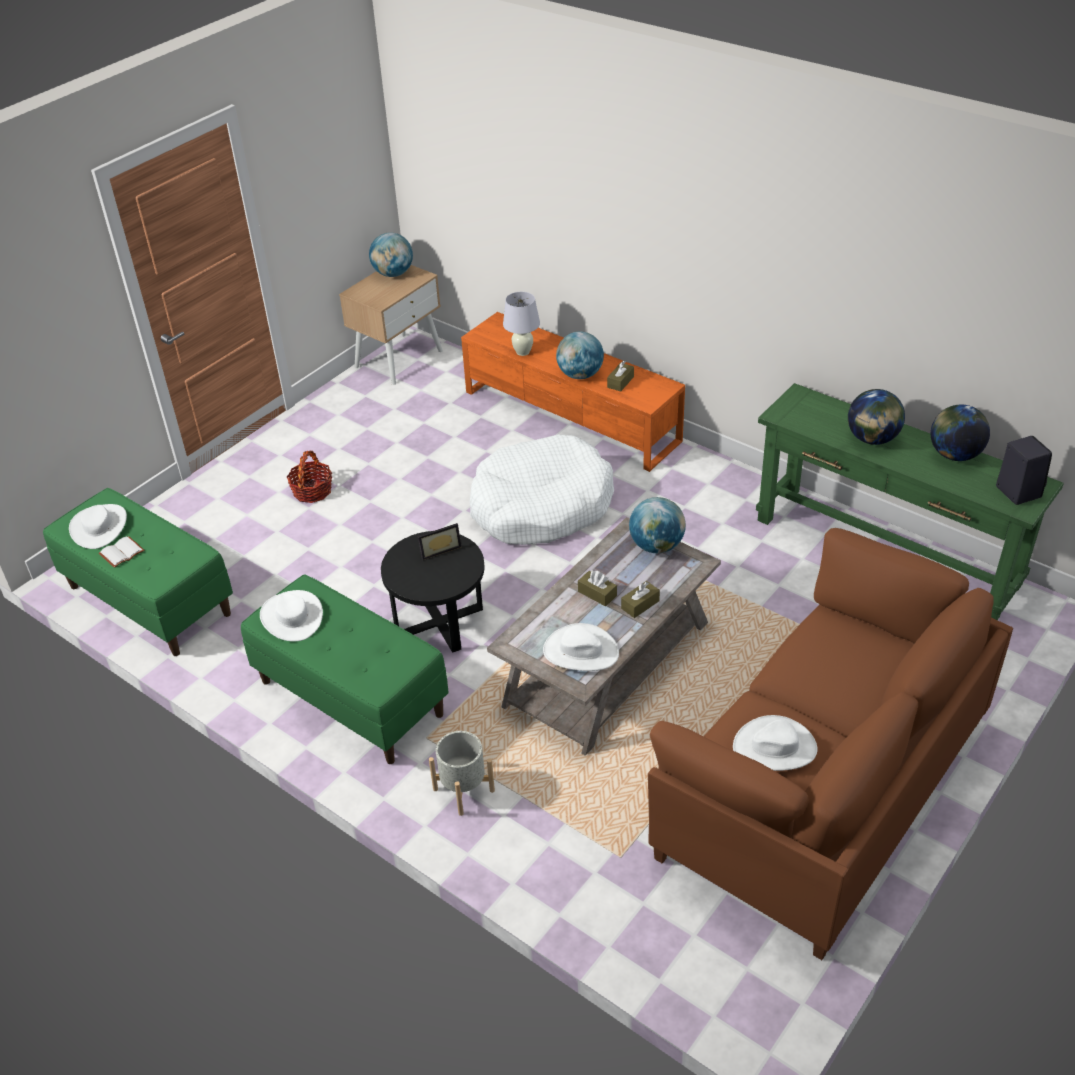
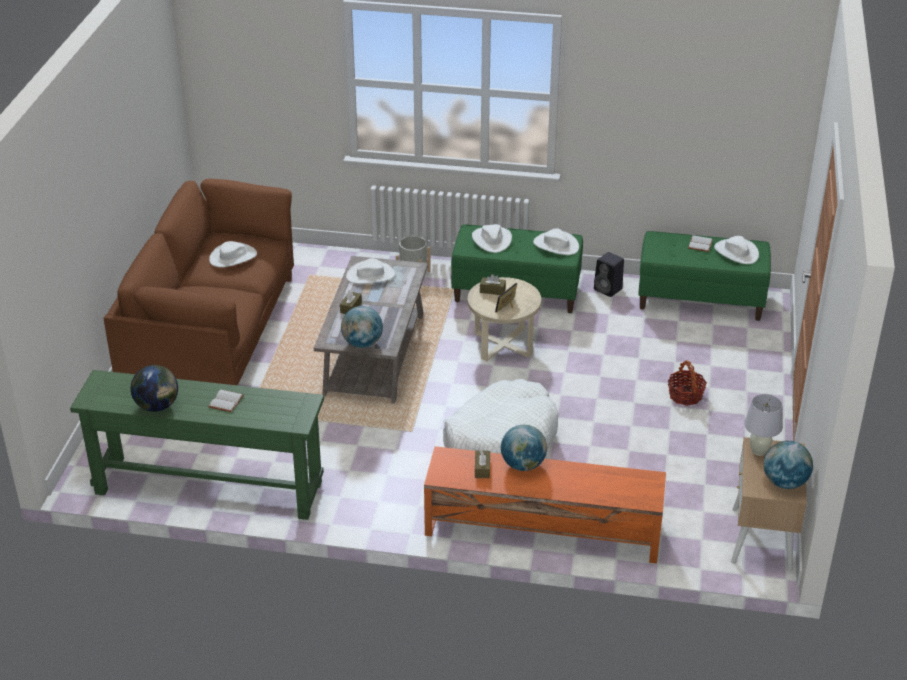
camera: 150 degrees right, 5 degrees down
(365, 658) = (491, 240): none -> white hat
(439, 621) = (503, 344): black side table -> beige side table
(523, 352) = (594, 472): white table lamp -> white table lamp (759, 451)
(597, 594) = (382, 305): brown tissue box -> brown tissue box (492, 290)
(872, 439) = (225, 401): globe -> white book
(1017, 491) = (106, 390): black speaker -> black speaker (609, 289)

